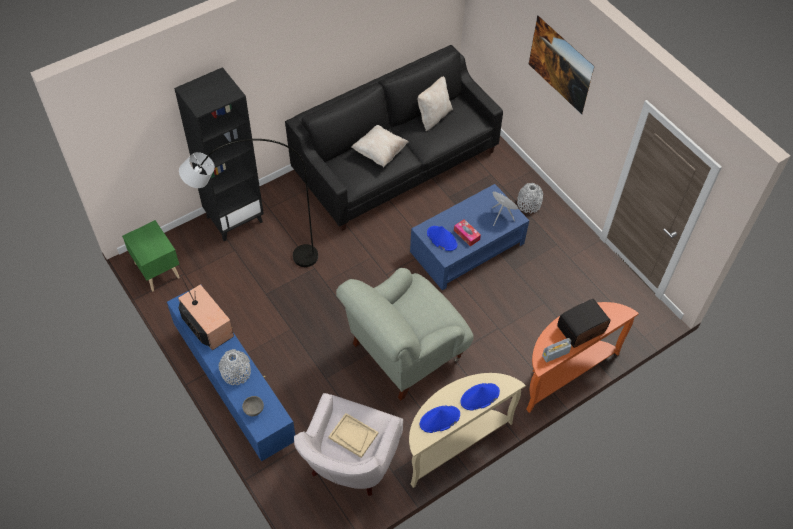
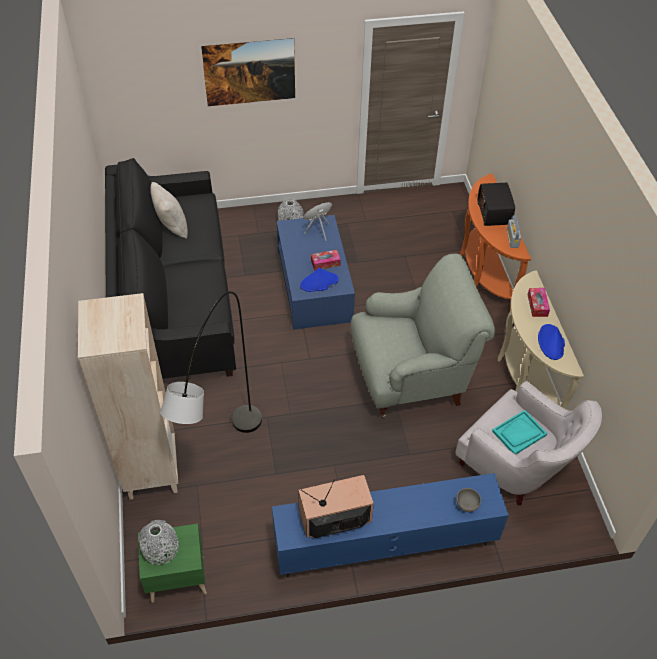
camera: 65 degrees left, 5 degrees down
(234, 218) = (151, 470): black bookcase -> beige bookcase
(236, 372) = (411, 507): grey vase -> grey vase (160, 548)
(353, 436) = (519, 433): beige tray -> turquoise tray
(379, 152) = (188, 284): beige pillow -> none
(405, 353) = (410, 377): grey armchair -> grey armchair turned 90 degrees counterclockwise
(479, 397) = (537, 305): blue hat -> tissue box

